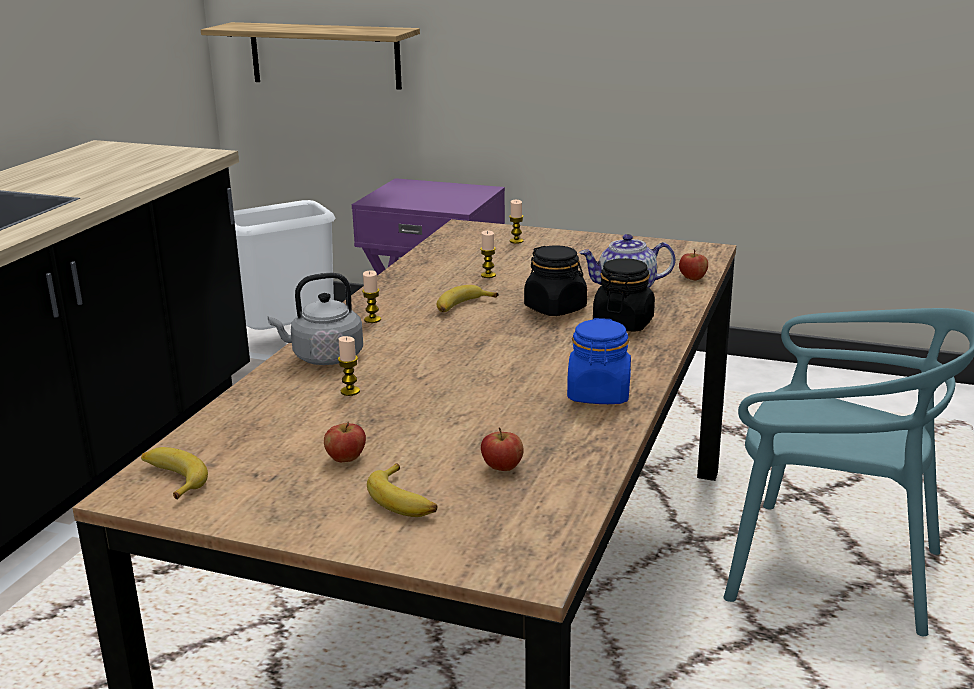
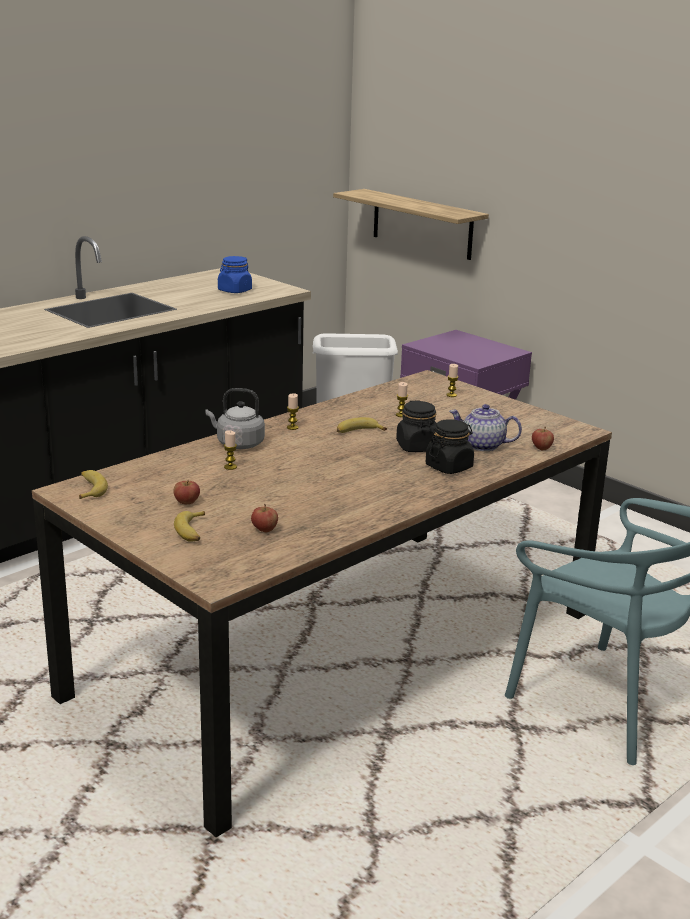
camera: 25 degrees right, 0 degrees up
(599, 394) = (373, 505): blue jar -> blue jar (234, 291)

